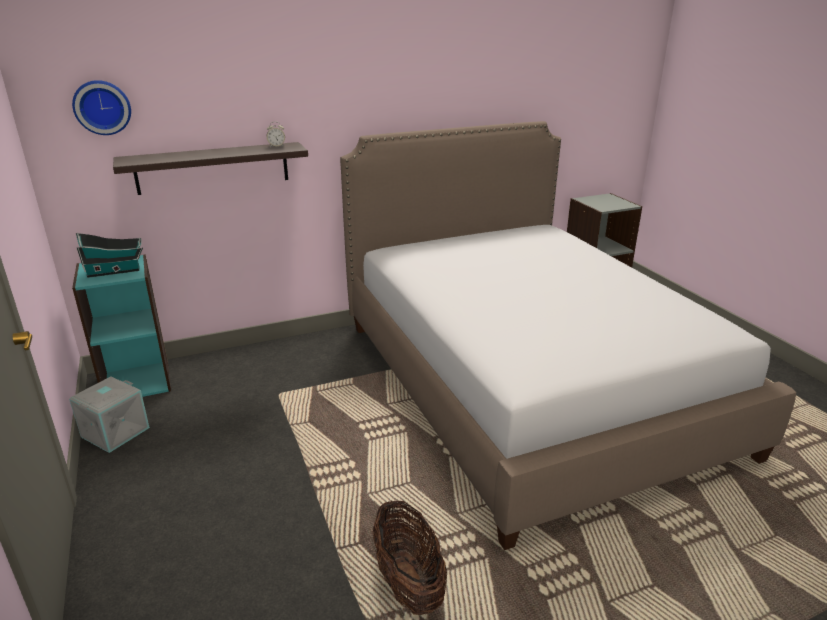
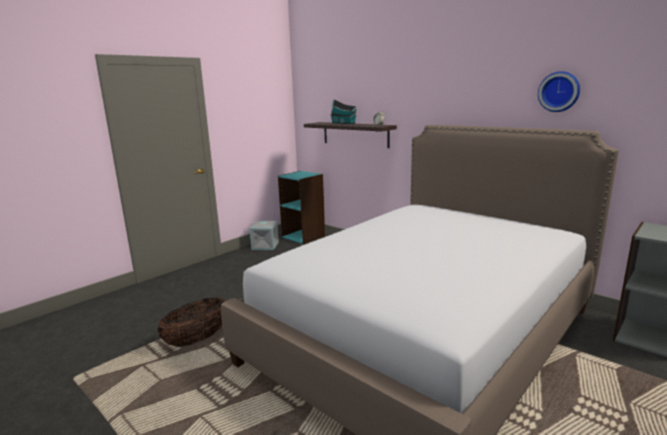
camera: 65 degrees right, 10 degrees down
(102, 107) = (318, 97): wall clock -> wall clock (559, 91)
(116, 271) = (299, 175): toy house -> toy house (344, 123)

